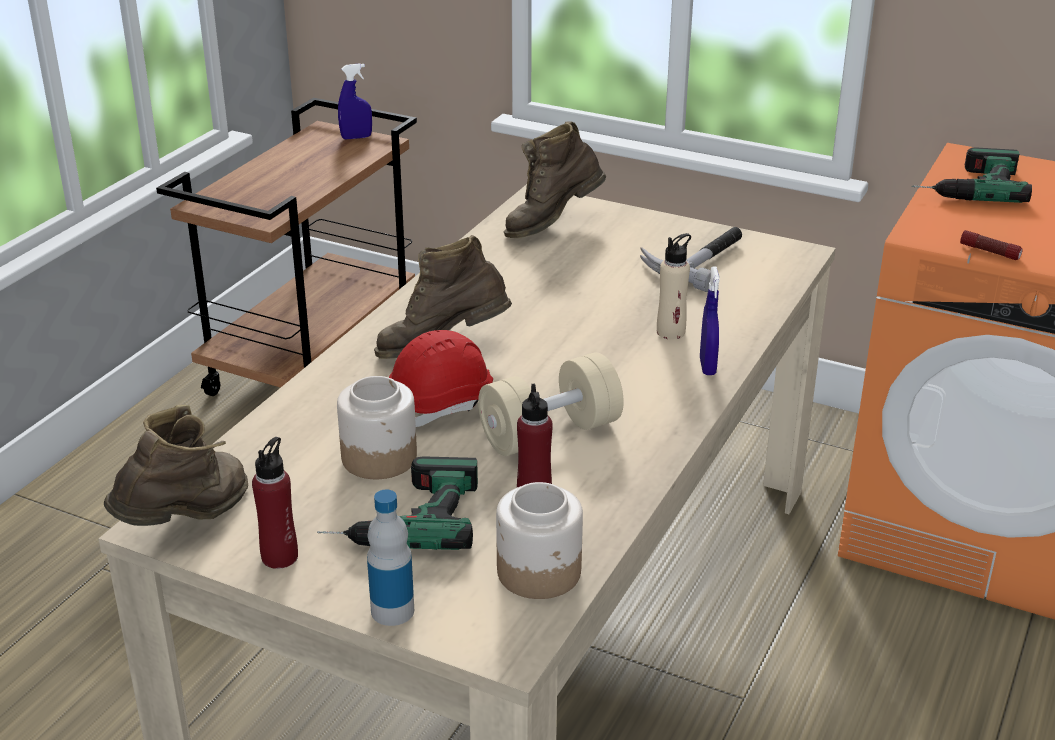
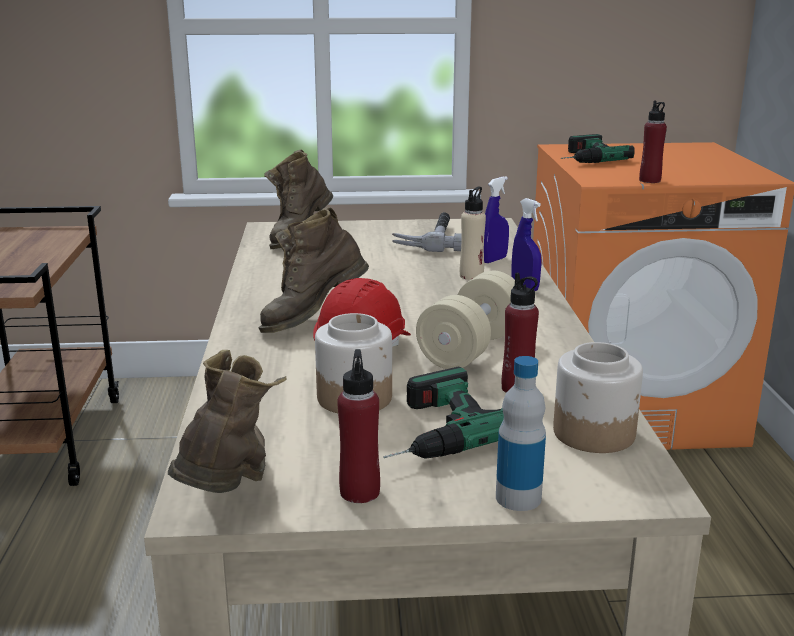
camera: 30 degrees left, 10 degrees down
(356, 137) = (48, 231): blue spray bottle -> blue spray bottle (494, 260)
(989, 252) = (650, 180): flashlight -> red bottle

